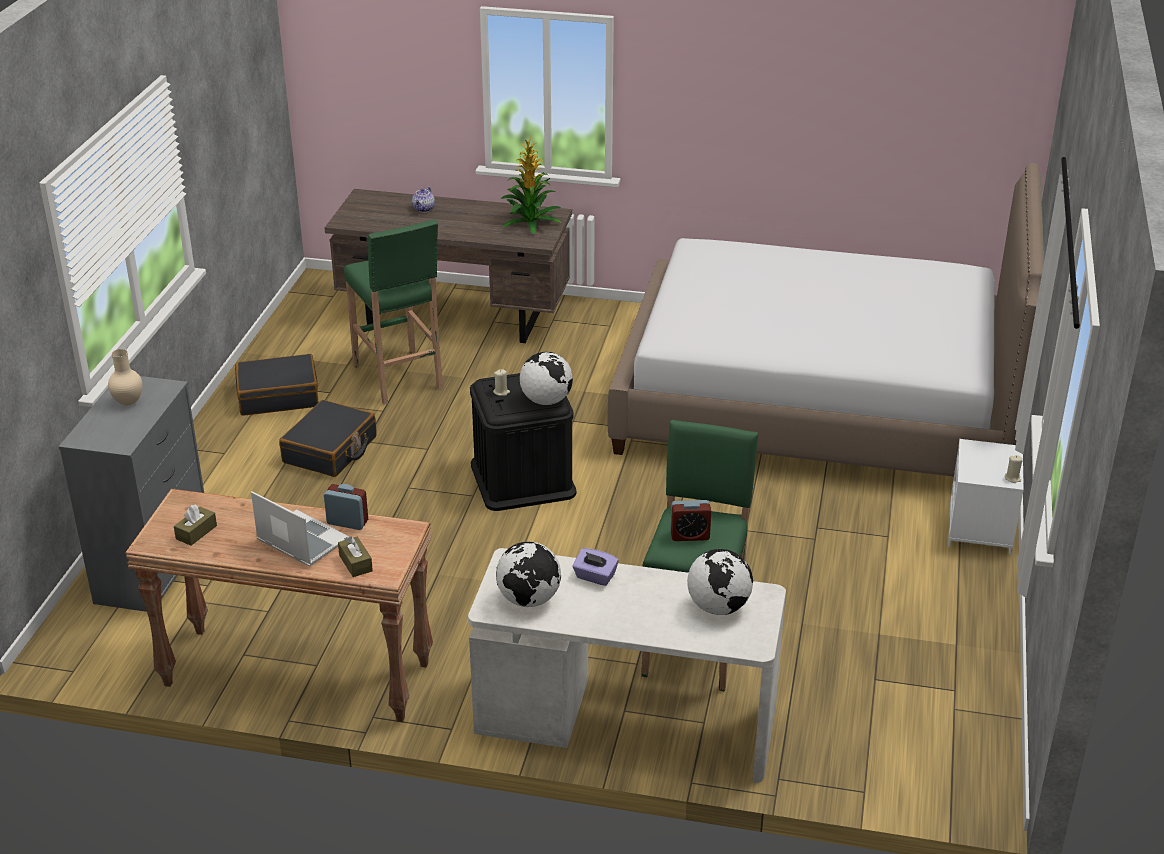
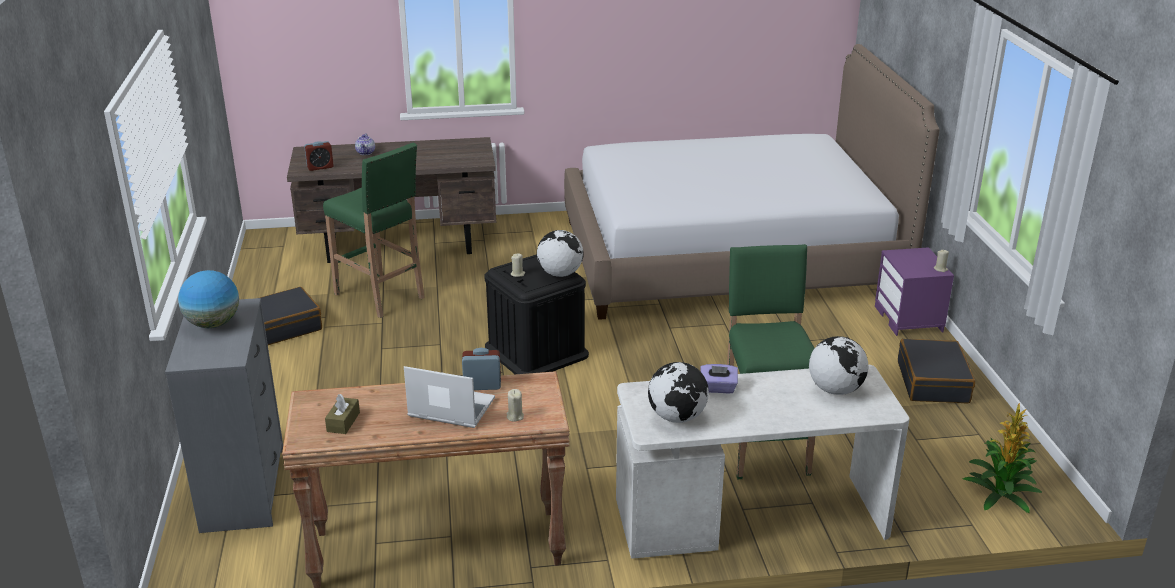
camera: 20 degrees left, 5 degrees down
(128, 403) = (213, 324): beige vase -> globe
(330, 450) = (354, 361): black suitcase -> black suitcase (933, 382)
(355, 563) = (515, 416): brown tissue box -> beige candle
(530, 222) = (463, 150): potted plant -> potted plant (1001, 495)
(690, 535) = (769, 343): alarm clock -> alarm clock (320, 167)
(981, 529) = (909, 319): white nightstand -> purple nightstand

